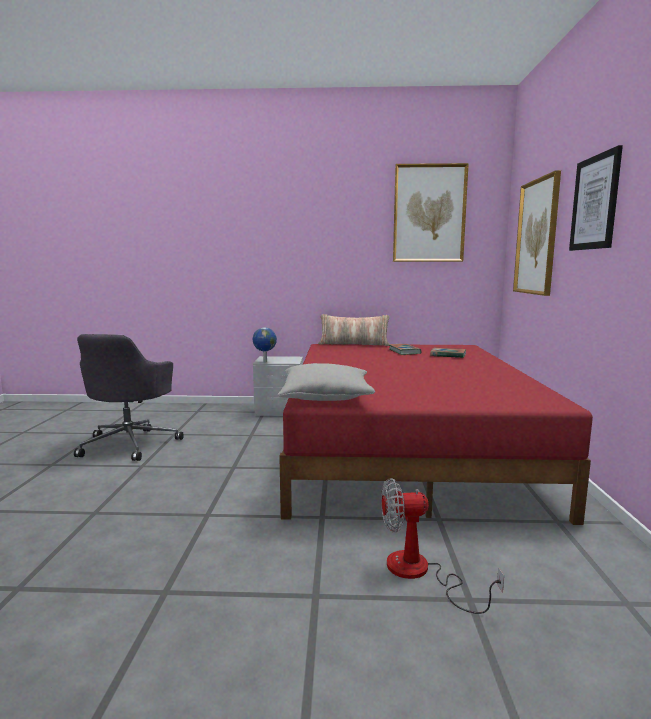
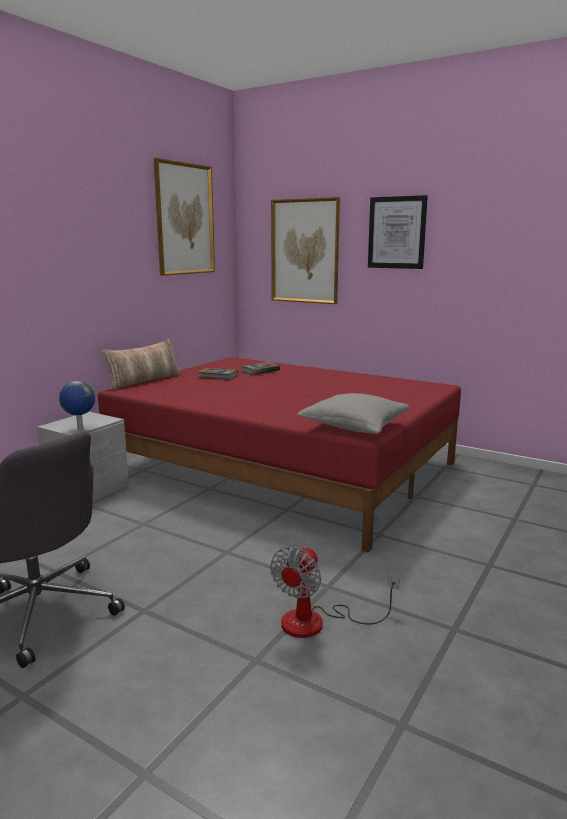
camera: 60 degrees left, 5 degrees up
(420, 573) = (480, 523): fan -> fan (318, 622)

